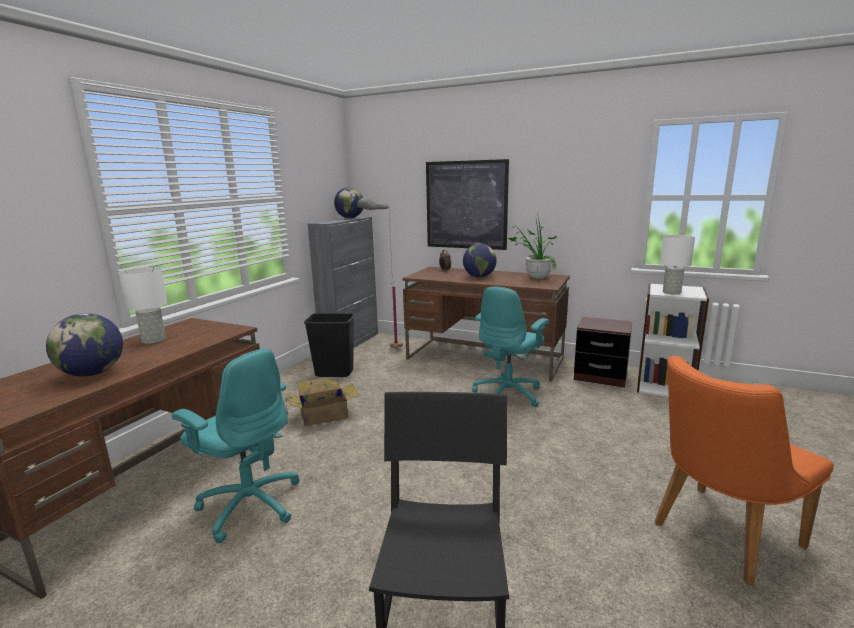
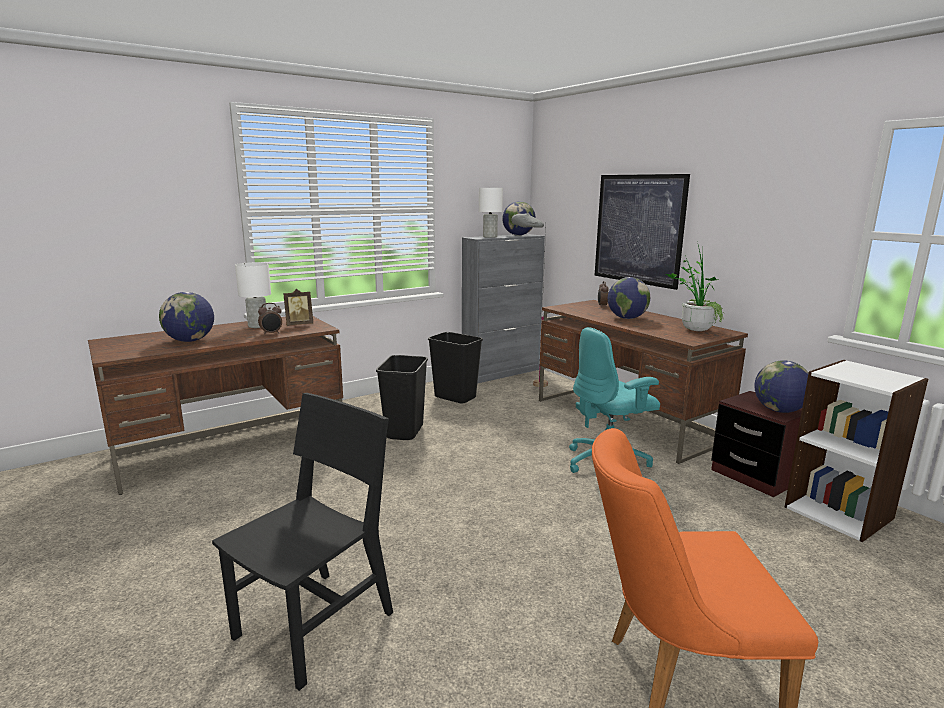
camera: 30 degrees right, 0 degrees up
(187, 345) = (271, 333): none -> alarm clock
(203, 330) = (299, 324): none -> picture frame
(250, 504) = (281, 482): turquoise office chair -> none
(321, 415) = (404, 431): cardboard box -> black trash can
(616, 326) = (779, 411): none -> globe
(672, 292) = (852, 376): white table lamp -> white table lamp (490, 237)

